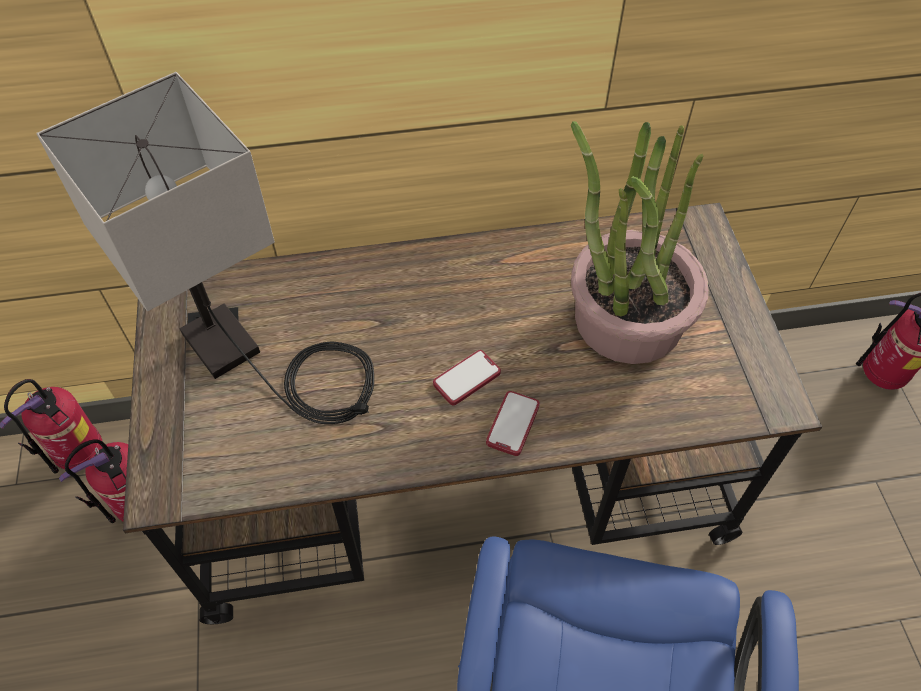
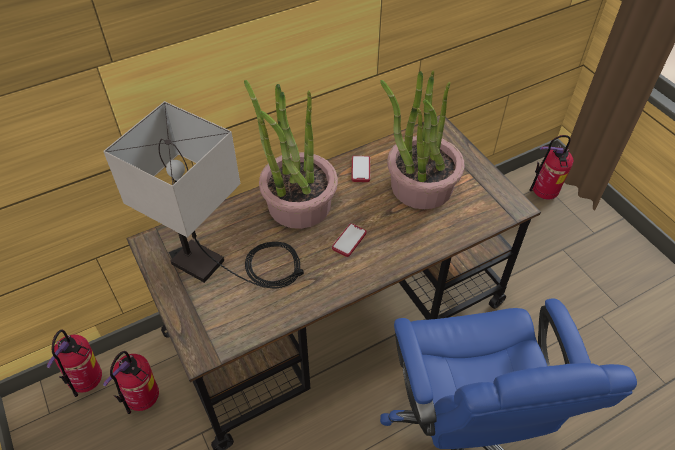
camera: 20 degrees left, 5 degrees down
(414, 292) = (298, 204): none -> potted plant
(513, 424) = (385, 256): phone -> phone (360, 169)

